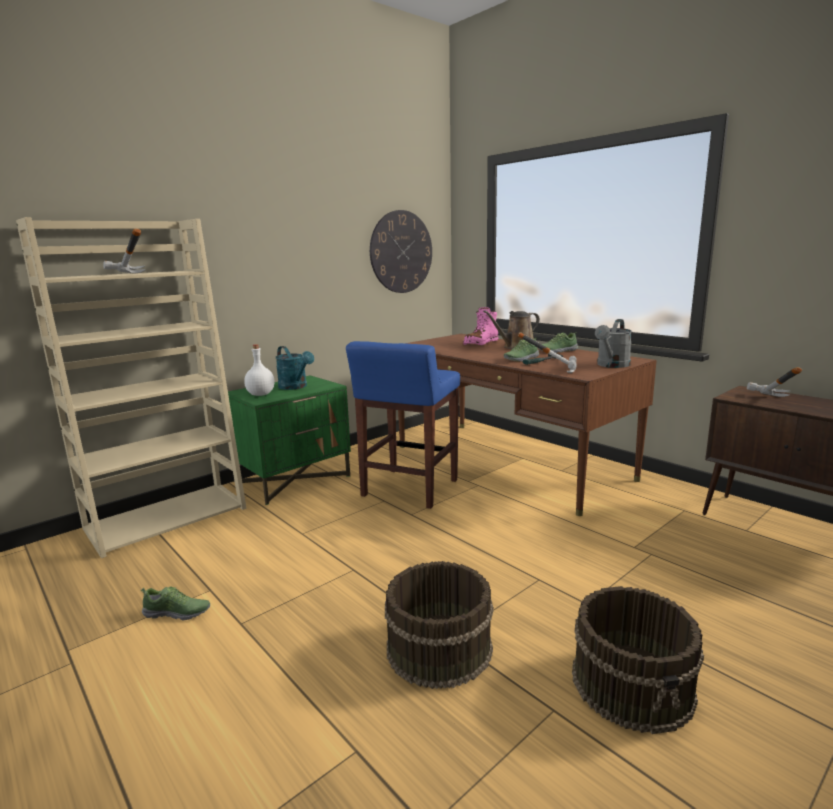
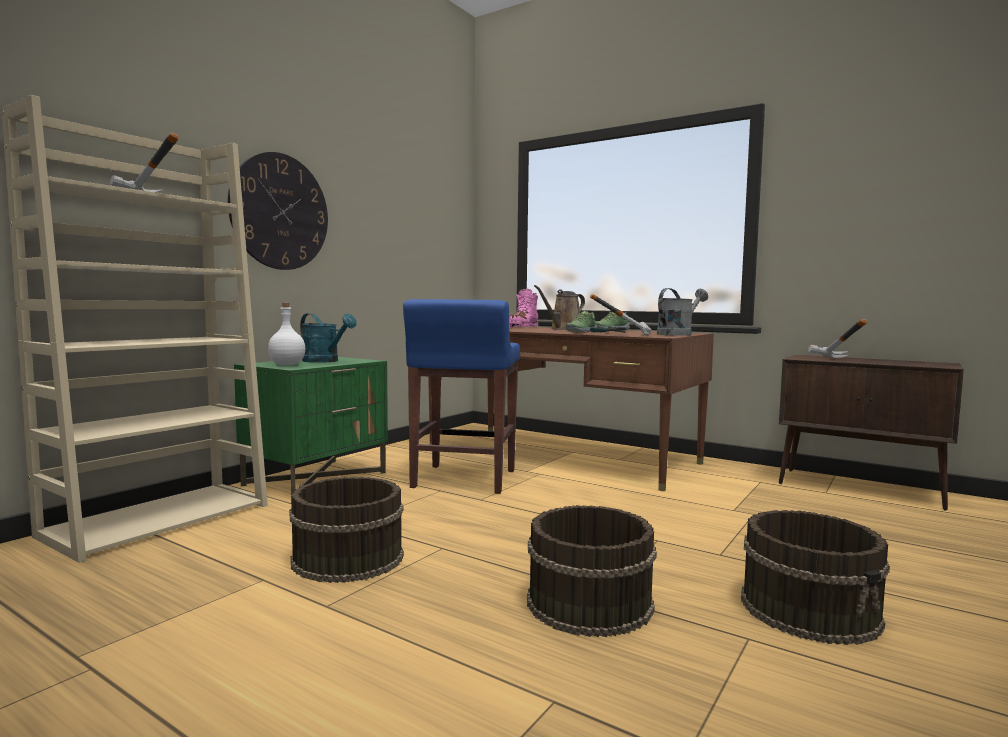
camera: 15 degrees left, 10 degrees down
(177, 613) = (229, 604): shoe -> none
(277, 574) = (346, 559): none -> brown bucket
(401, 252) = (428, 232): wall clock -> wall clock (280, 212)
(611, 365) = (678, 334): grey watering can -> grey watering can turned 150 degrees counterclockwise

